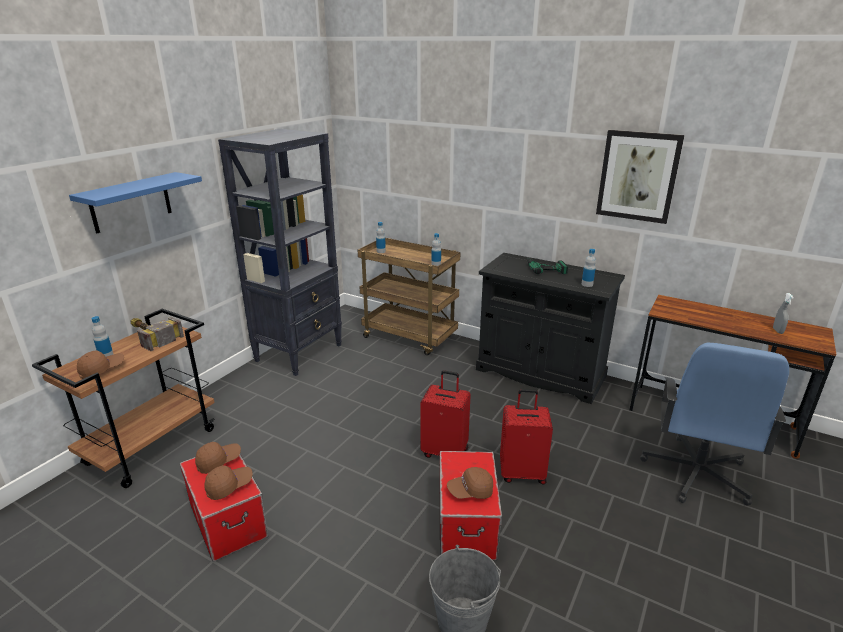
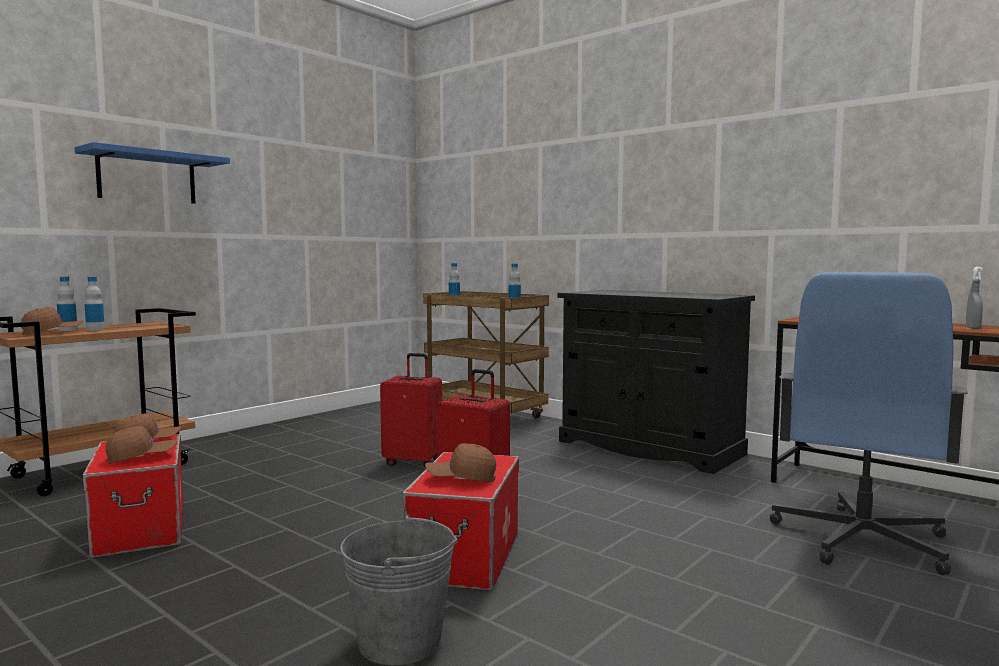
camera: 10 degrees right, 20 degrees down
(150, 336) = (132, 325): hammer -> none
(300, 352) = (338, 420): black bookcase -> none
(522, 473) = (577, 521): red suitcase -> red suitcase (414, 462)
(544, 267) = (646, 292): power drill -> none
(587, 284) = (695, 296): bottle -> bottle (95, 329)
(638, 176) = (756, 159): picture -> none

